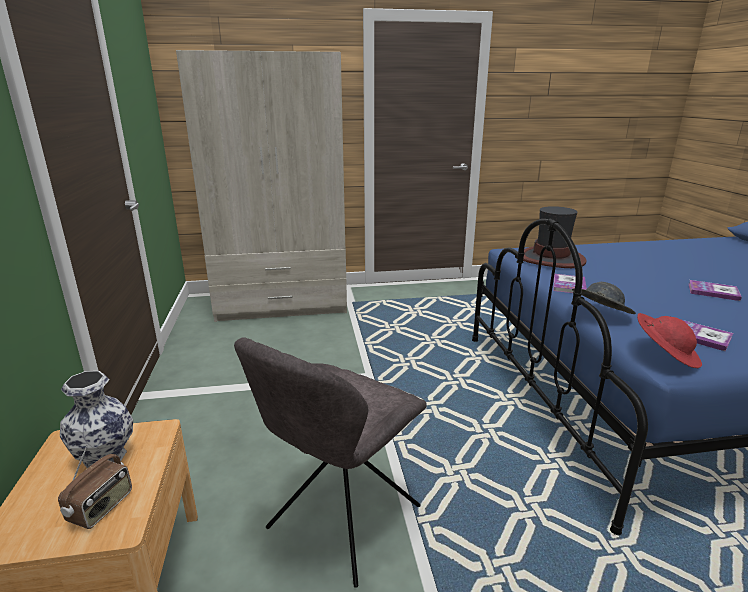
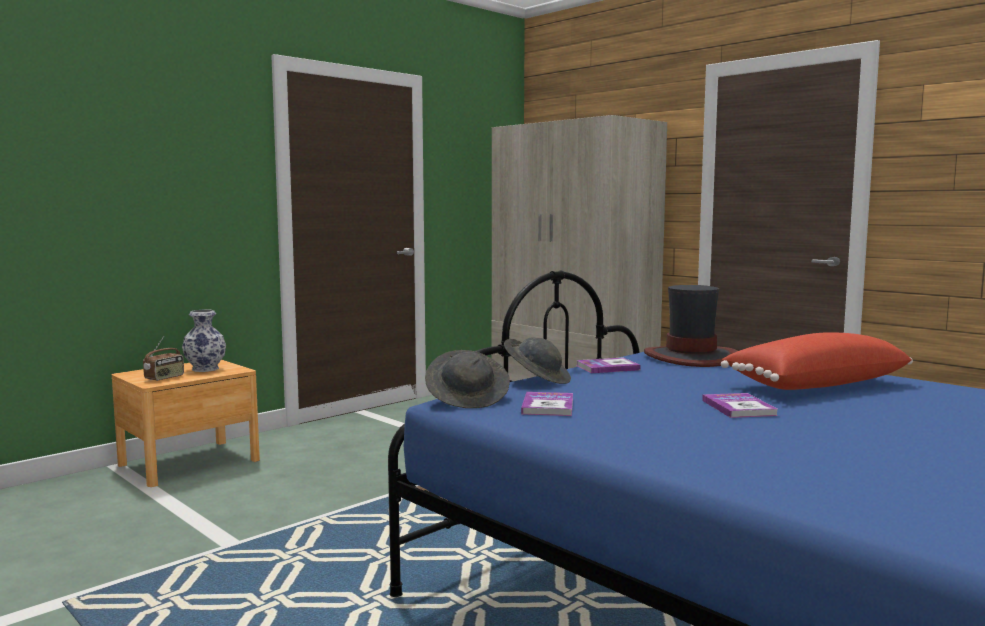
camera: 55 degrees right, 15 degrees down
(102, 508) = (165, 378): radio -> radio turned 45 degrees counterclockwise
(340, 521) = (295, 496): grey chair -> none
(652, 260) = (813, 384): none -> red pillow
(664, 355) = (468, 399): red hat -> grey hat

